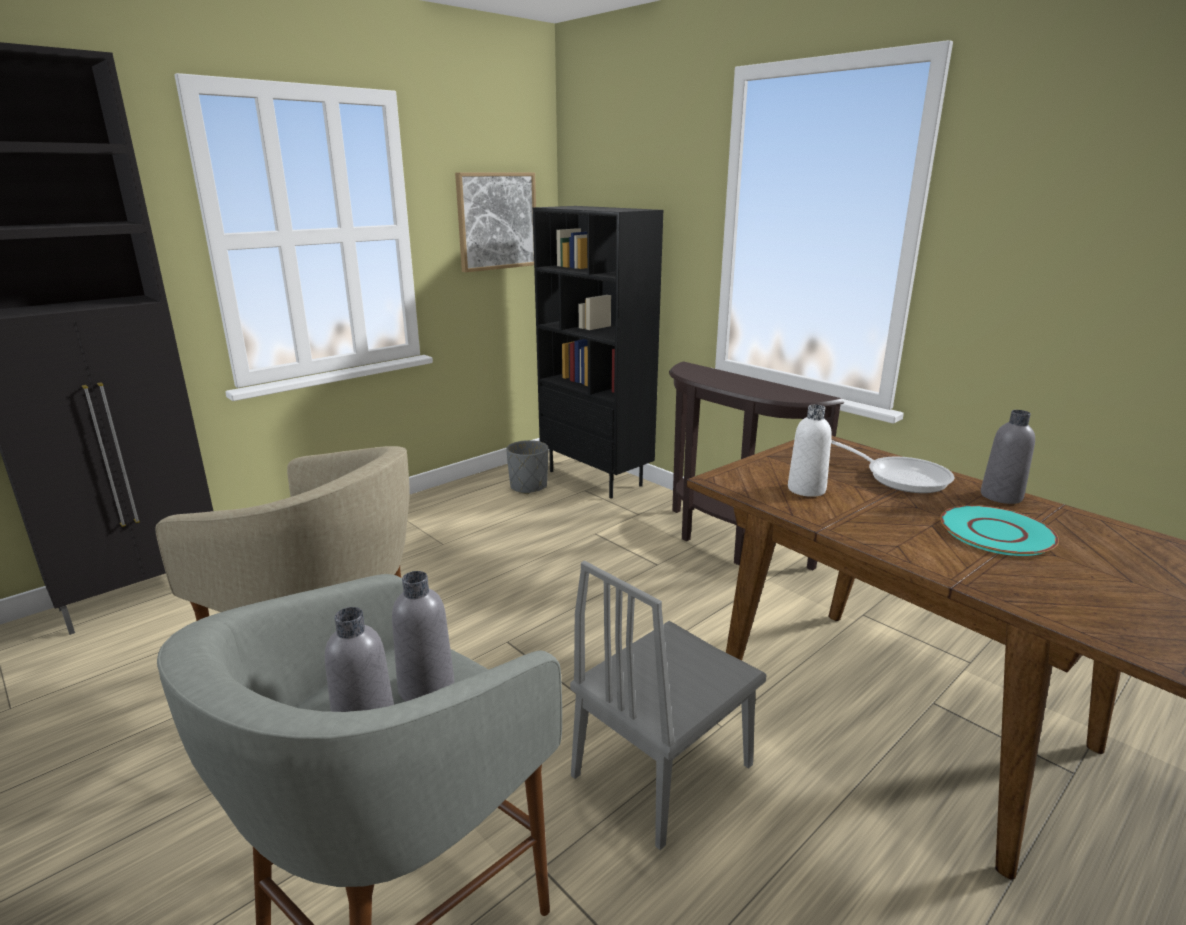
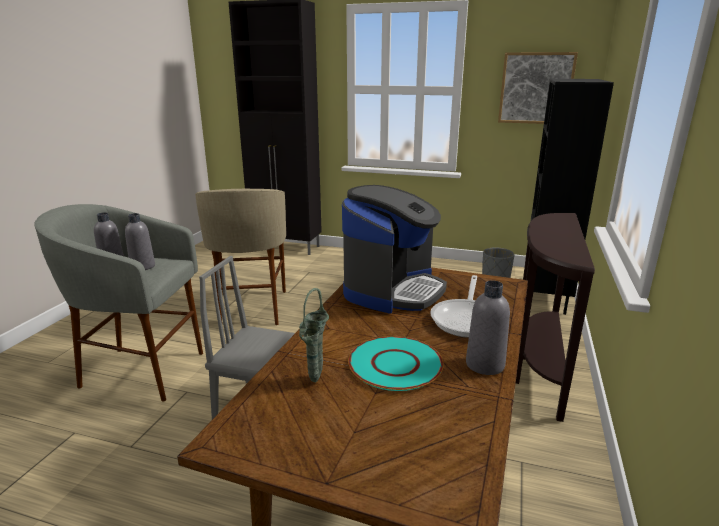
camera: 60 degrees right, 0 degrees up
(806, 489) = (393, 290): white bottle -> coffee machine
(1032, 580) = (315, 381): none -> green vase

